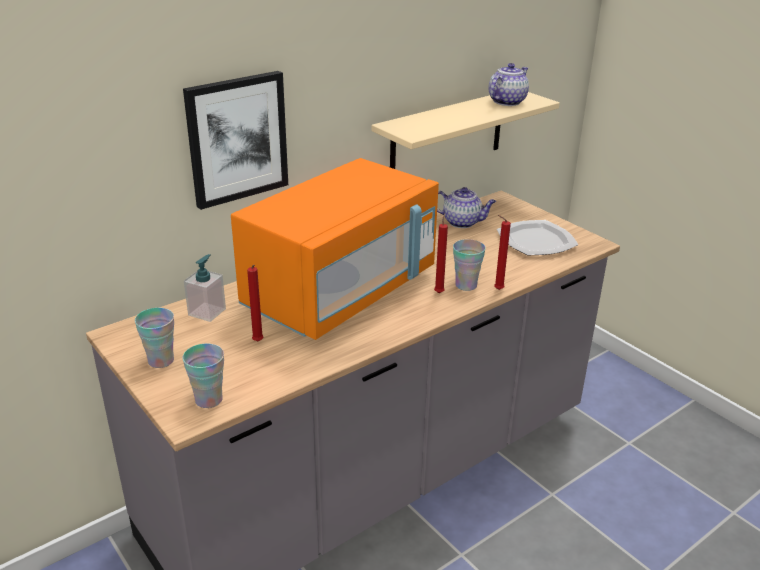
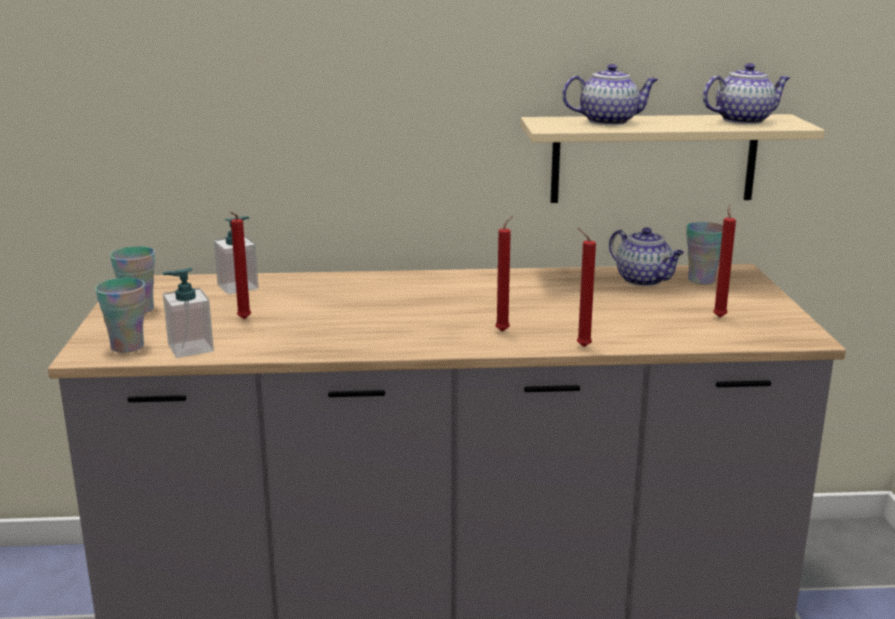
camera: 35 degrees right, 10 degrees down
(237, 139) = (322, 95): picture -> none
(259, 383) = (190, 348): none -> soap dispenser
(341, 292) = (393, 304): orange microwave -> none
(436, 119) = (609, 121): none -> teapot
(466, 285) = (548, 333): cup -> cup (701, 280)
(536, 240) = (719, 316): plate -> red candle

